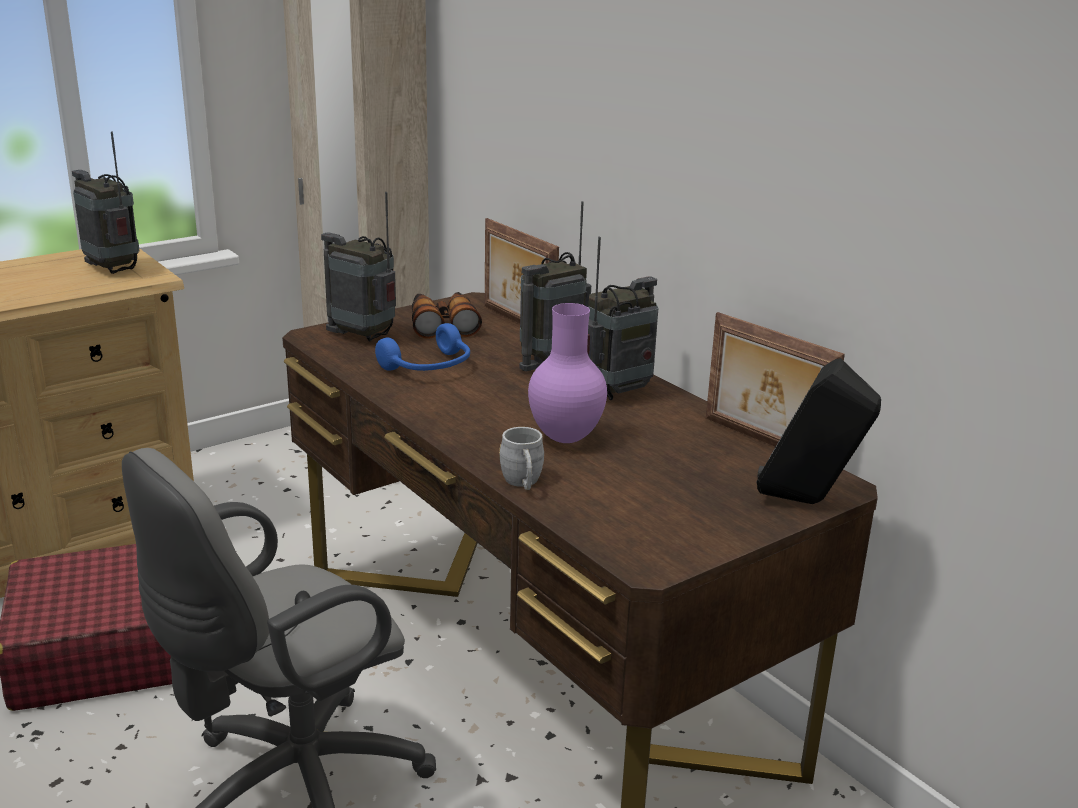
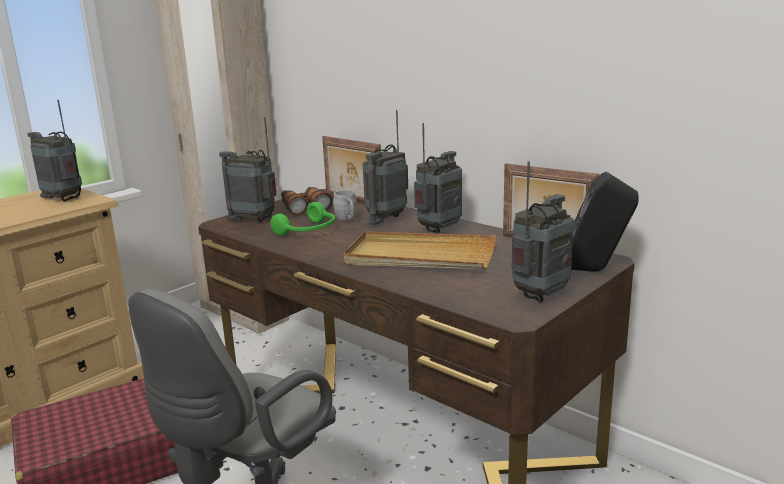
camera: 10 degrees left, 5 degrees down
(429, 367) = (308, 231): blue headphones -> green headphones
(523, 483) = (407, 285): grey mug -> grey mug (347, 218)
(565, 437) = (420, 257): purple vase -> beige tray
(703, 532) = (541, 295): none -> radio

